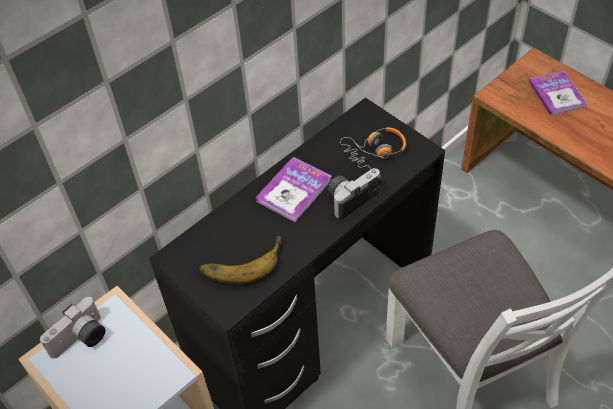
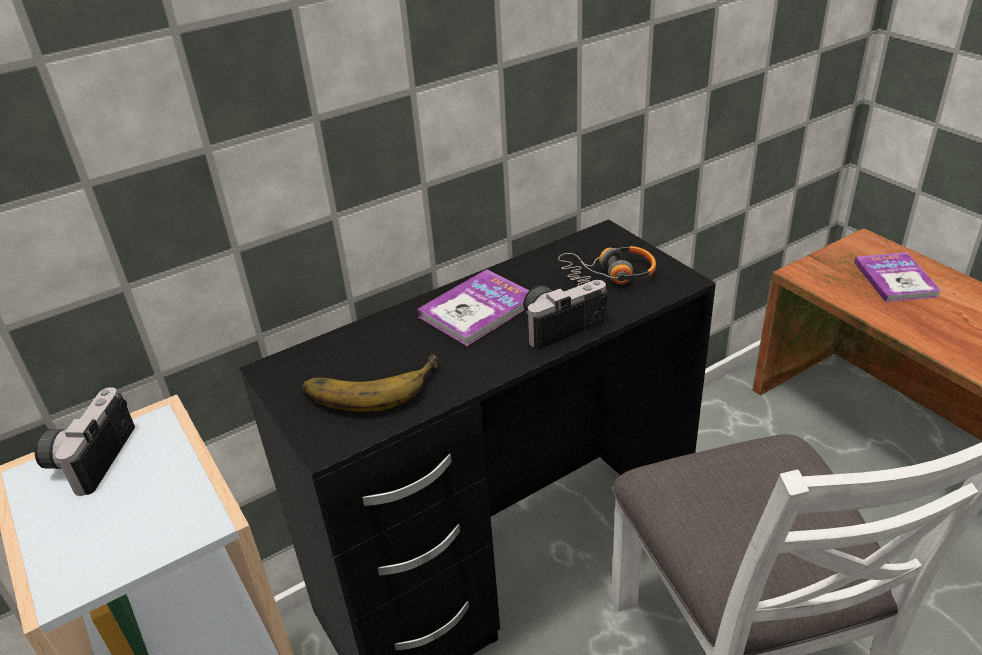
camera: 10 degrees right, 15 degrees down
(81, 340) = (89, 457): camera -> camera turned 135 degrees clockwise

